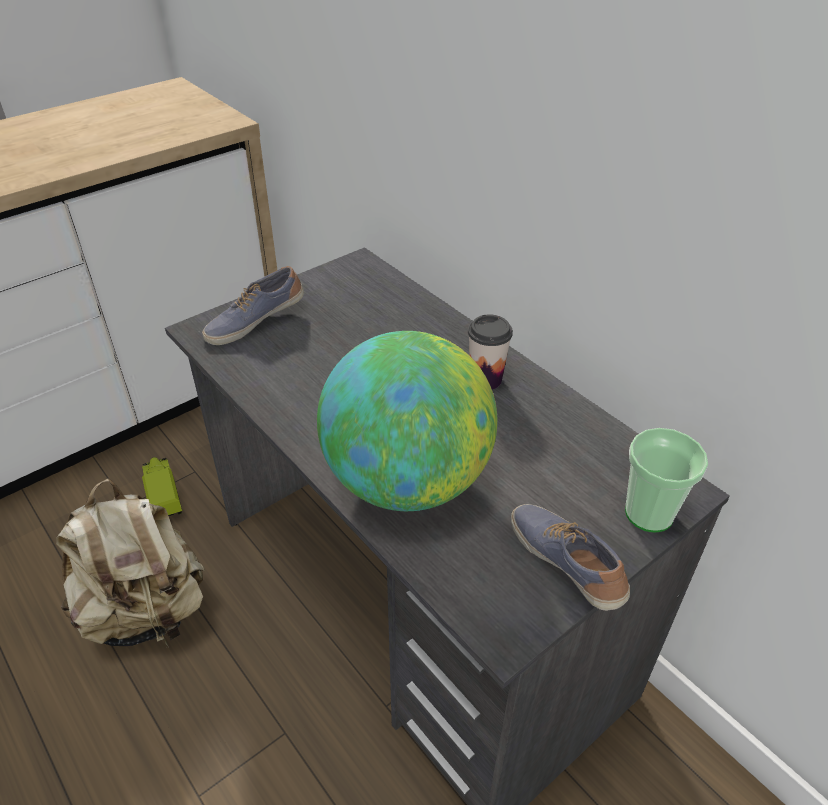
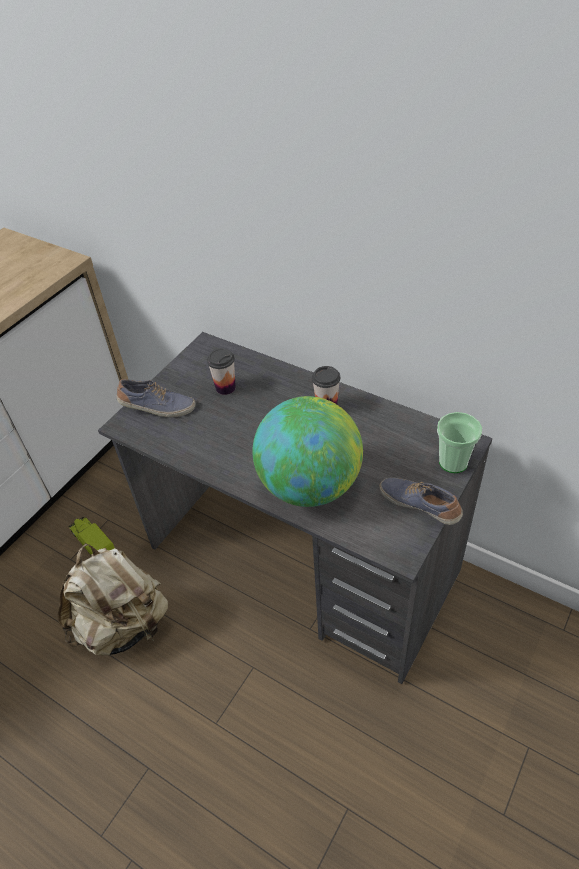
camera: 15 degrees left, 5 degrees up
(254, 321) = (157, 408): shoe -> shoe turned 120 degrees counterclockwise
(357, 320) = (225, 387): none -> cup

